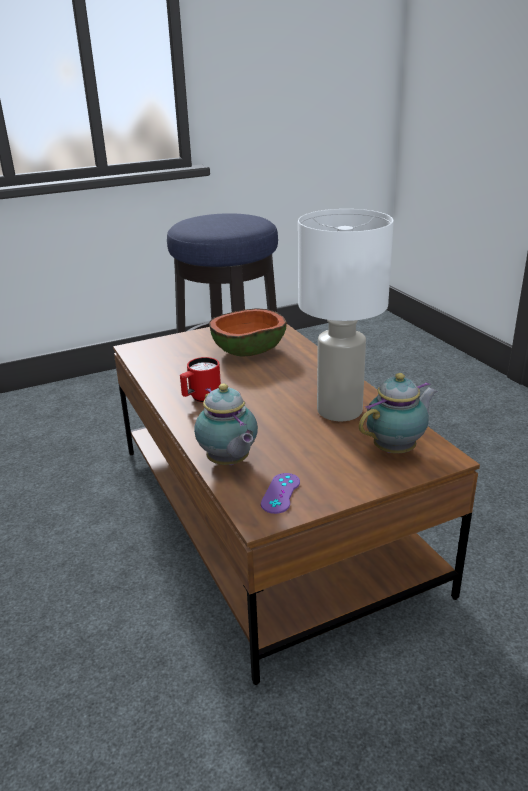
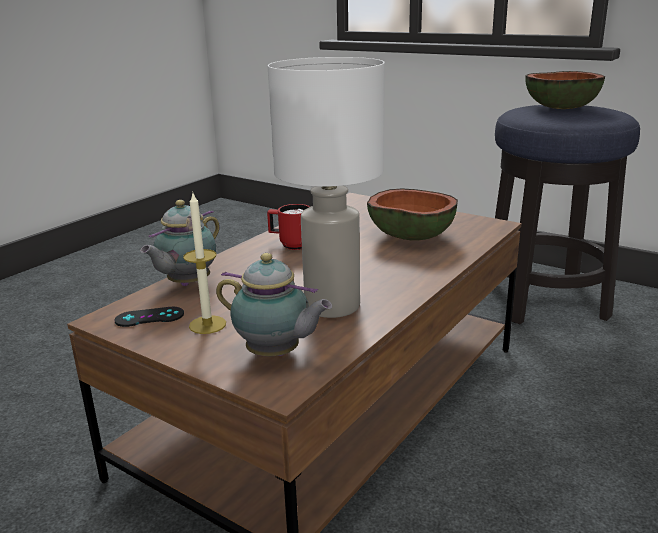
camera: 60 degrees right, 5 degrees down
(207, 220) = (561, 107): none -> bowl
(280, 493) = (149, 317): purple game controller -> black game controller
(322, 467) = (207, 325): none -> candle

